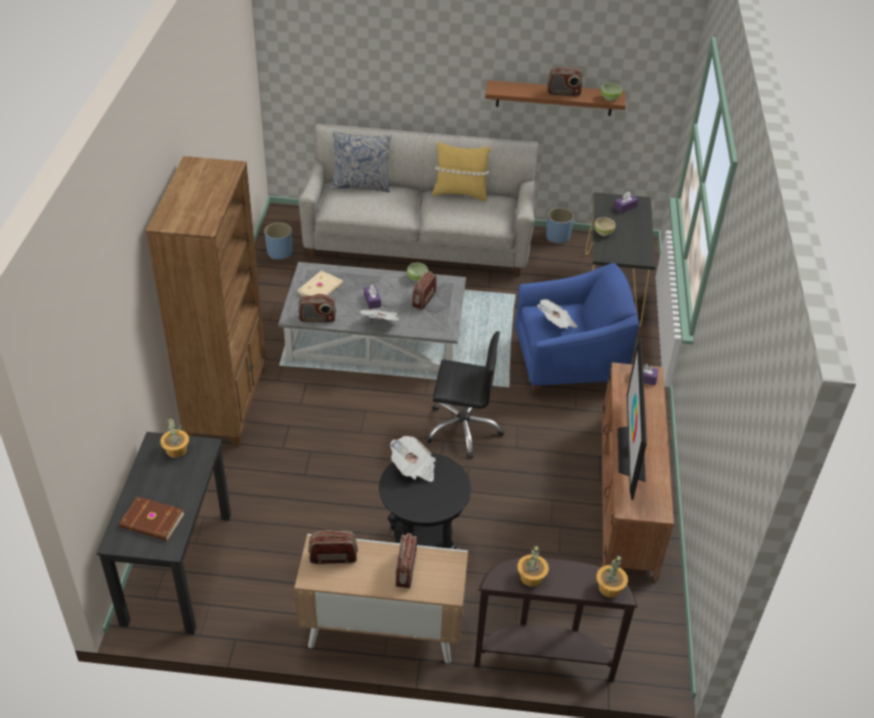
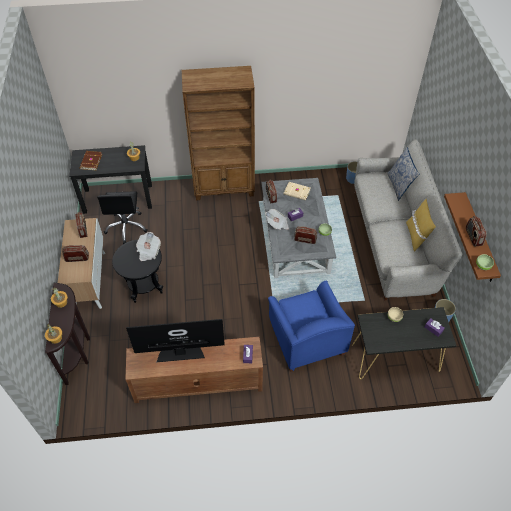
camera: 80 degrees right, 10 degrees up
(463, 429) = (232, 291): black office chair -> black office chair (126, 227)
(556, 323) = (301, 308): newspaper -> none

